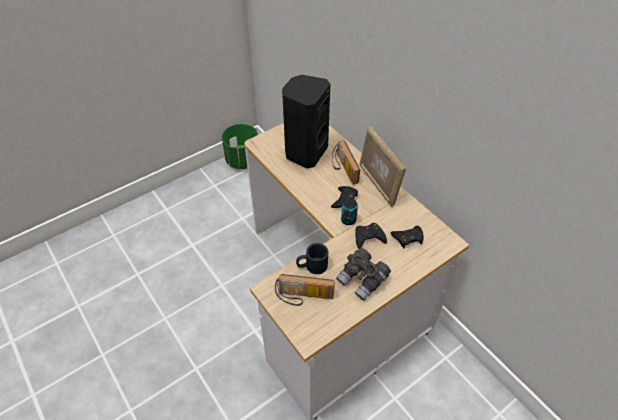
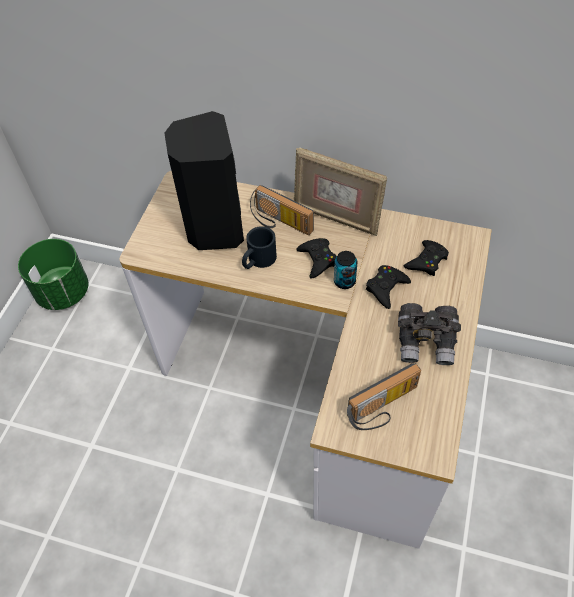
camera: 35 degrees left, 5 degrees up
(312, 266) = (357, 364): black mug -> black mug (258, 261)

